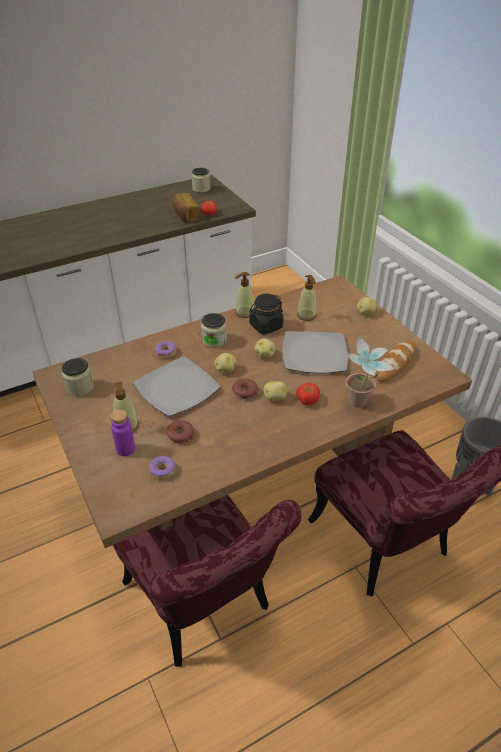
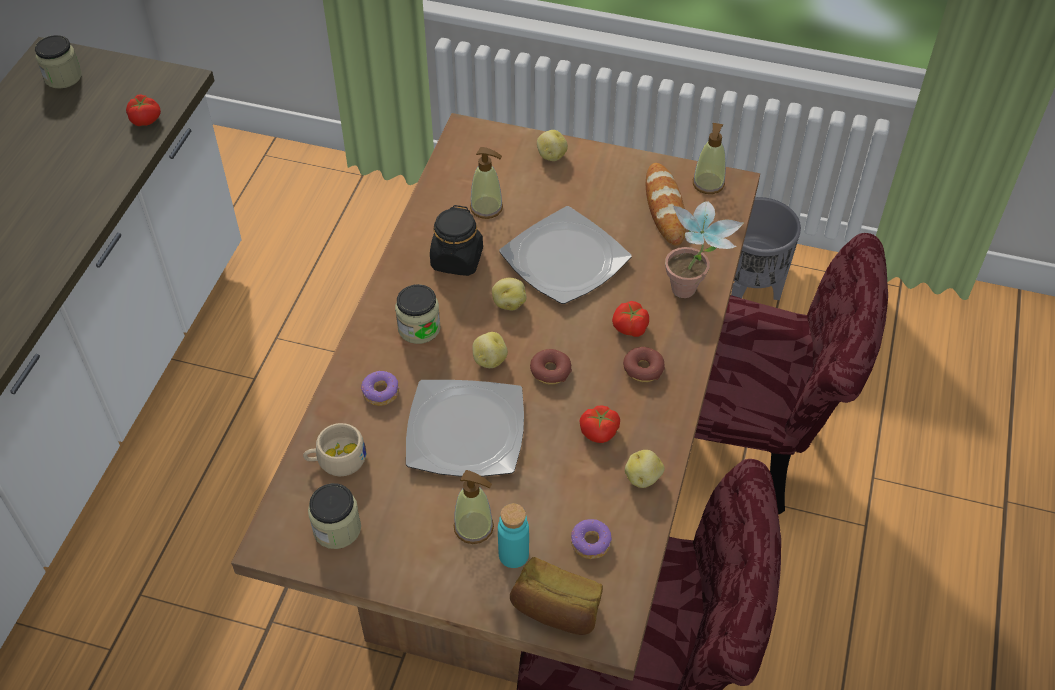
camera: 45 degrees left, 10 degrees up
(115, 364) = (336, 459): none -> beige cup
(125, 449) = (513, 555): purple bottle -> turquoise bottle
(180, 435) = (551, 485): donut -> donut (643, 369)
(185, 216) = (112, 147): bread -> bread (556, 611)
(231, 430) = (599, 432): none -> tomato
(244, 312) = (403, 258): soap dispenser -> soap dispenser (708, 184)
(275, 398) = (594, 352): potato -> potato (643, 477)

